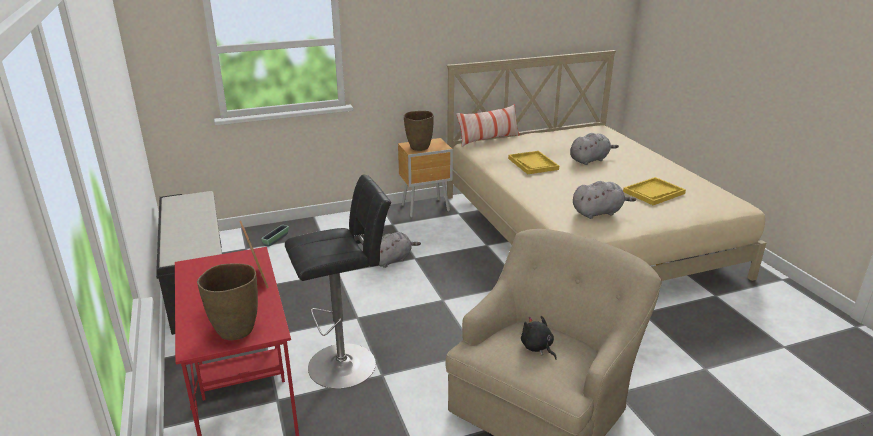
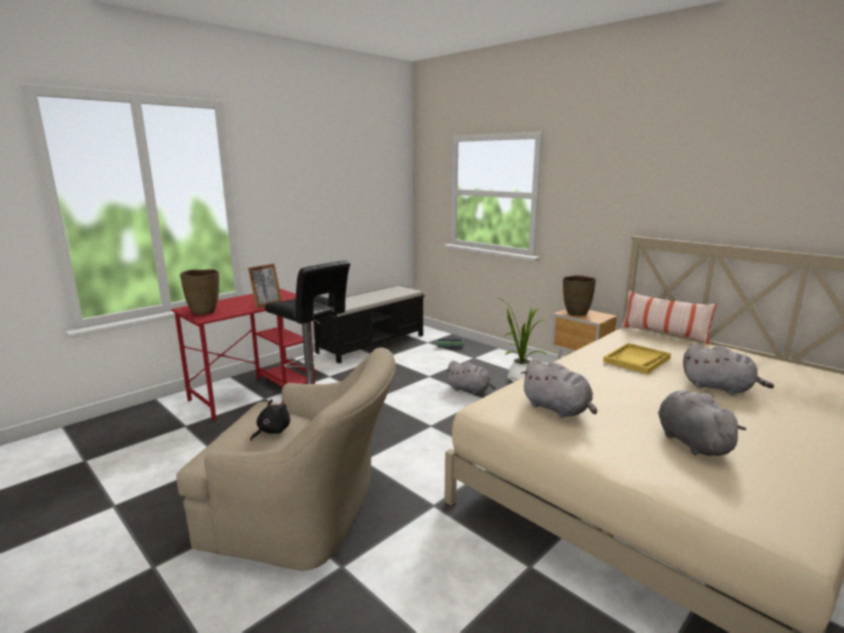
camera: 65 degrees right, 10 degrees down
(393, 230) = (519, 378): none -> potted plant
(653, 193) = (690, 441): yellow tray -> grey plush toy

